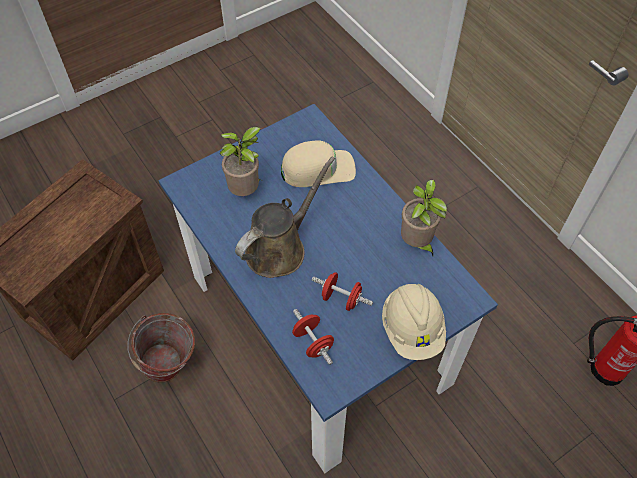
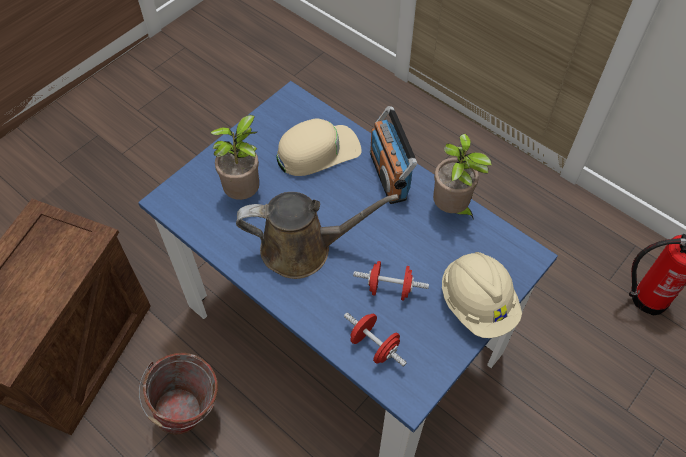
camera: 15 degrees left, 0 degrees up
(280, 248) = (303, 248): brown watering can -> brown watering can turned 60 degrees clockwise
(372, 202) = (389, 175): none -> radio

